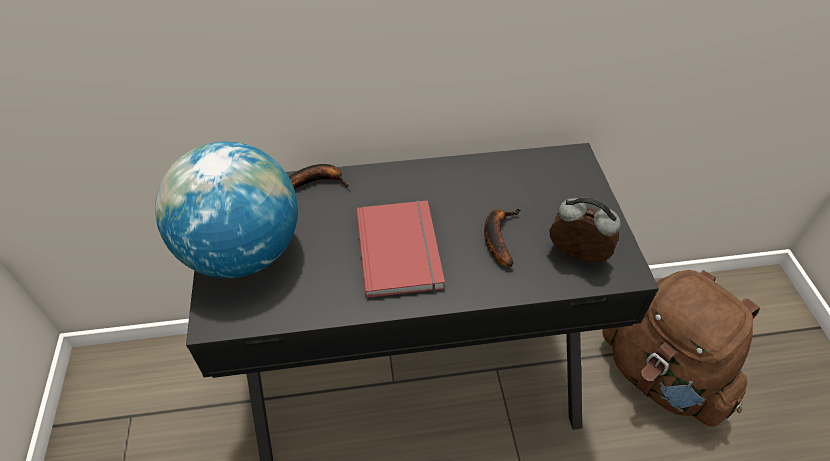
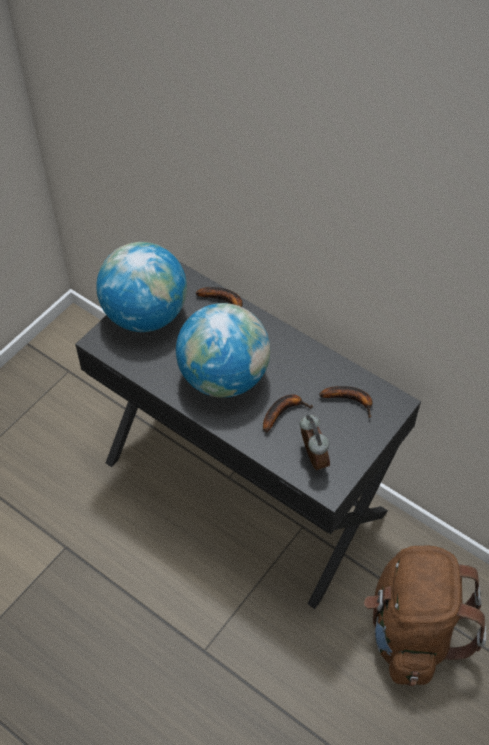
camera: 45 degrees right, 5 degrees up
(402, 249) = (224, 377): red book -> globe
(538, 182) = (351, 400): none -> banana

